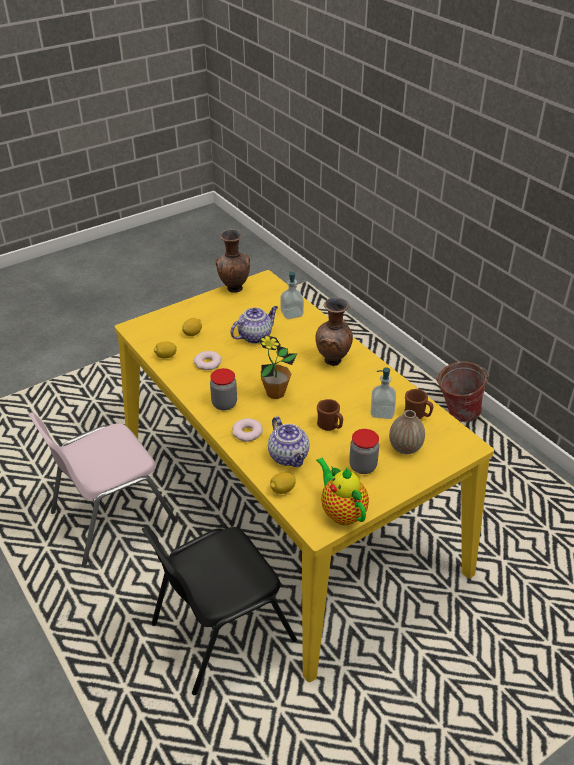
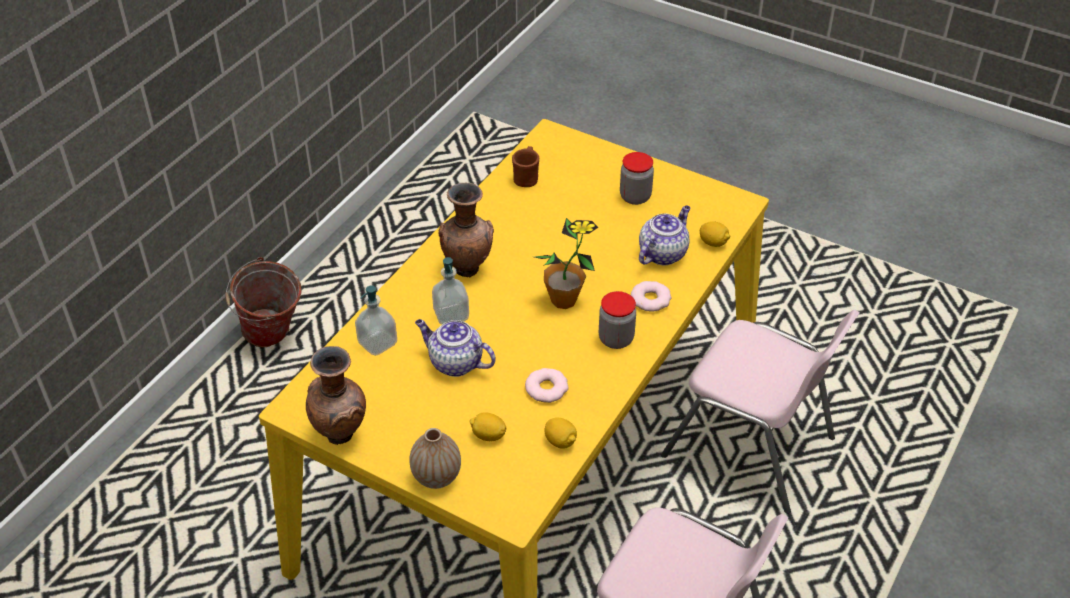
camera: 115 degrees left, 5 degrees up
(220, 631) = (751, 448): black chair -> pink chair
(330, 426) = (591, 237): brown mug -> none
(341, 511) = (708, 194): teapot -> none
(382, 412) = (539, 204): soap dispenser -> soap dispenser (451, 315)
(405, 448) = (585, 175): vase -> vase (436, 477)

